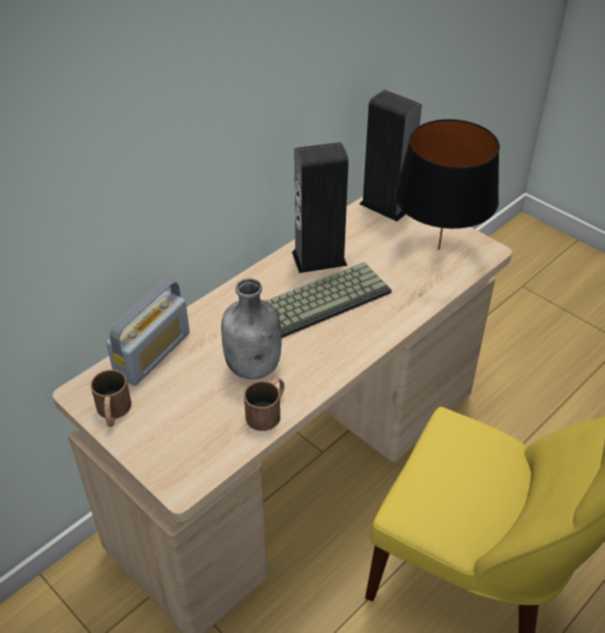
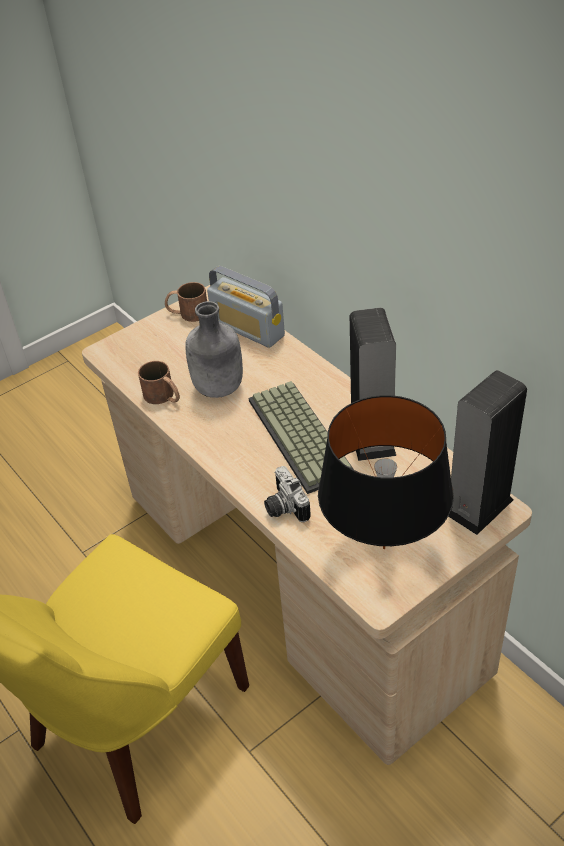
camera: 100 degrees right, 0 degrees up
(409, 306) = (283, 507): none -> camera

